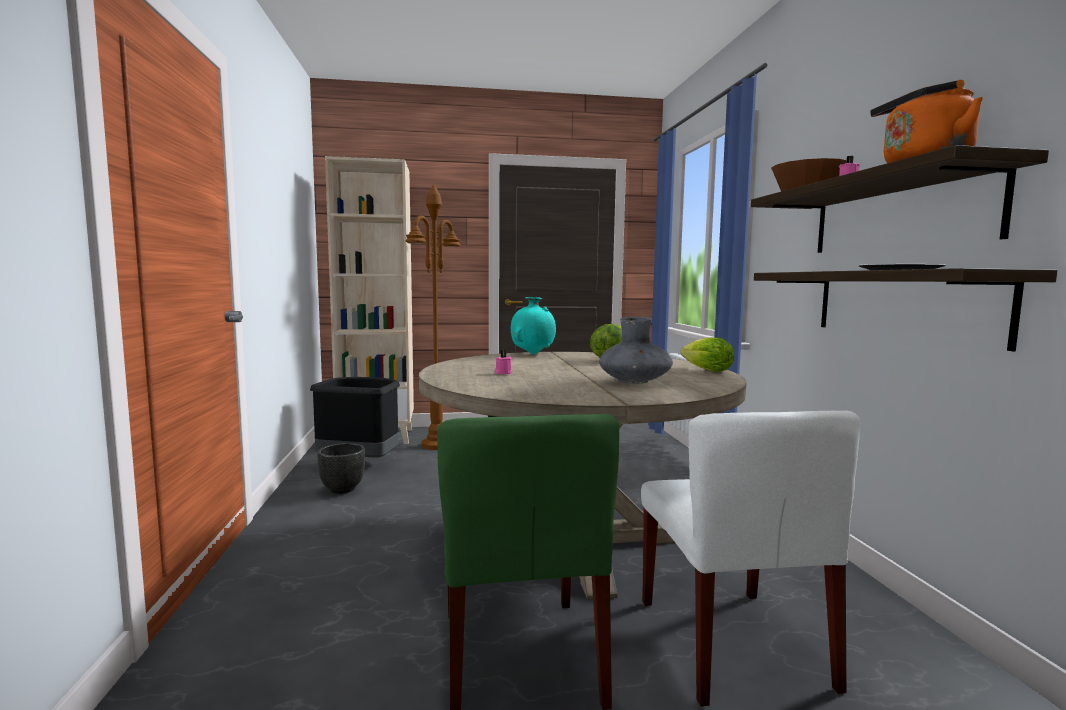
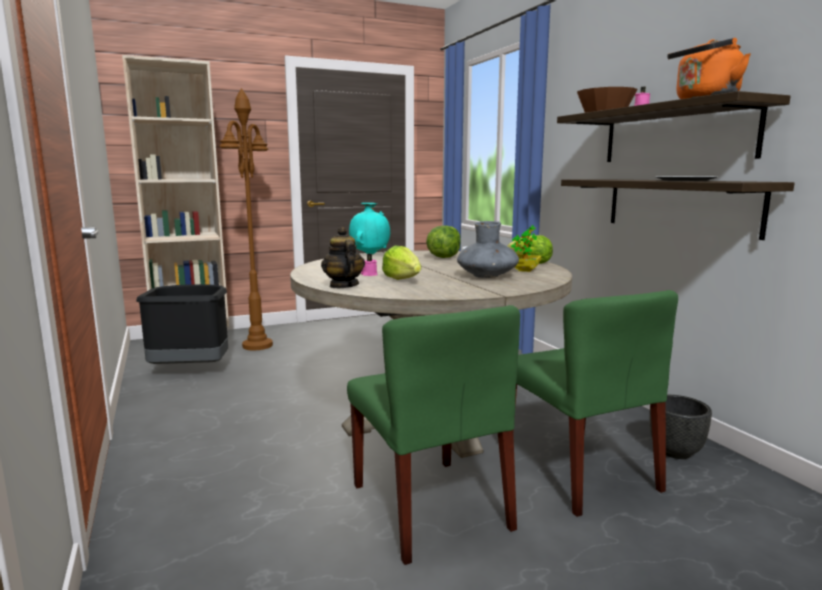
camera: 15 degrees left, 5 degrees up
(342, 489) = (189, 395): black planter -> black planter (676, 452)
(459, 382) = (343, 286): none -> teapot
(532, 380) = (402, 279): none -> lettuce
(689, 378) = (525, 270): none -> potted plant
(732, 643) = (580, 471): white chair -> green chair

